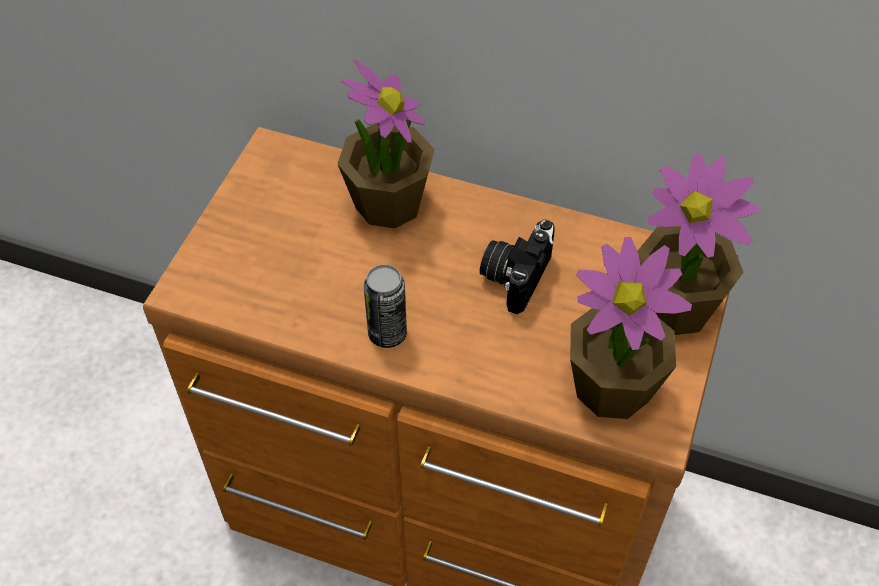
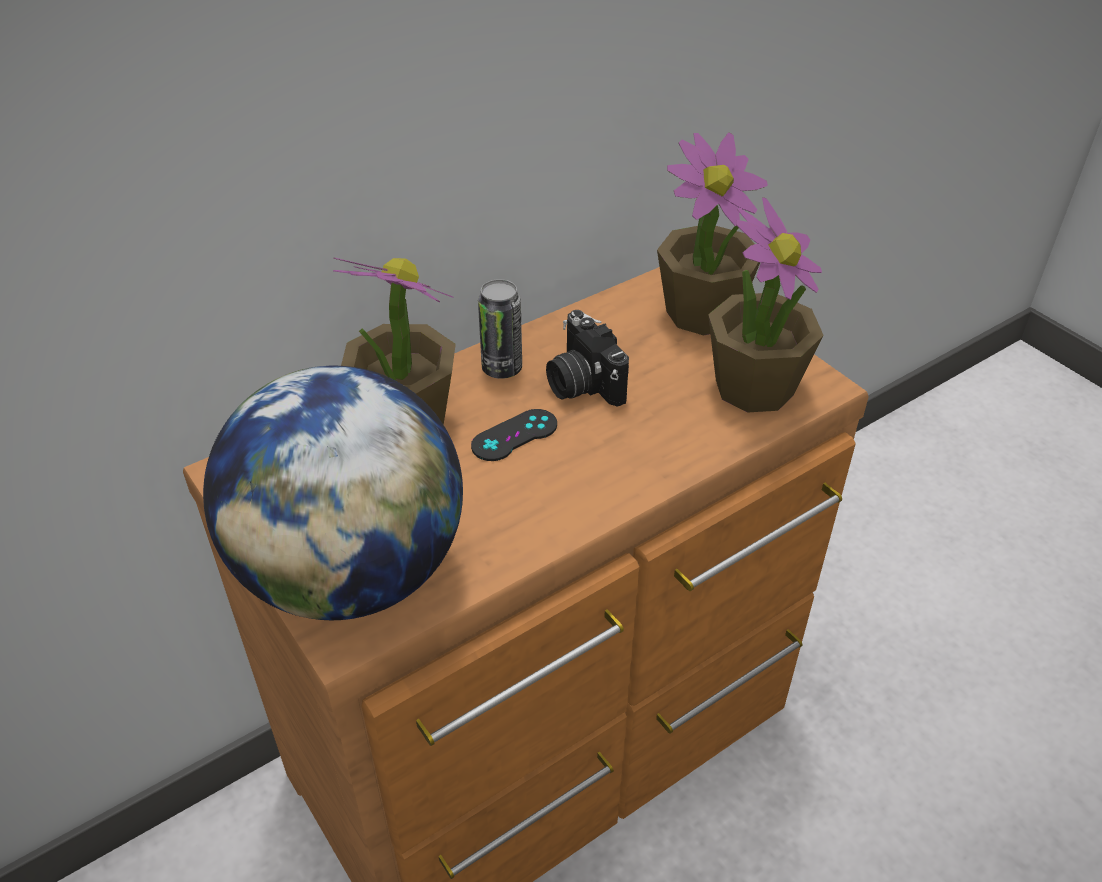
camera: 55 degrees left, 10 degrees down
(234, 261) = (352, 573): none -> globe
(387, 333) = (567, 498): can -> can (502, 368)
(425, 269) = (514, 435): none -> black game controller

